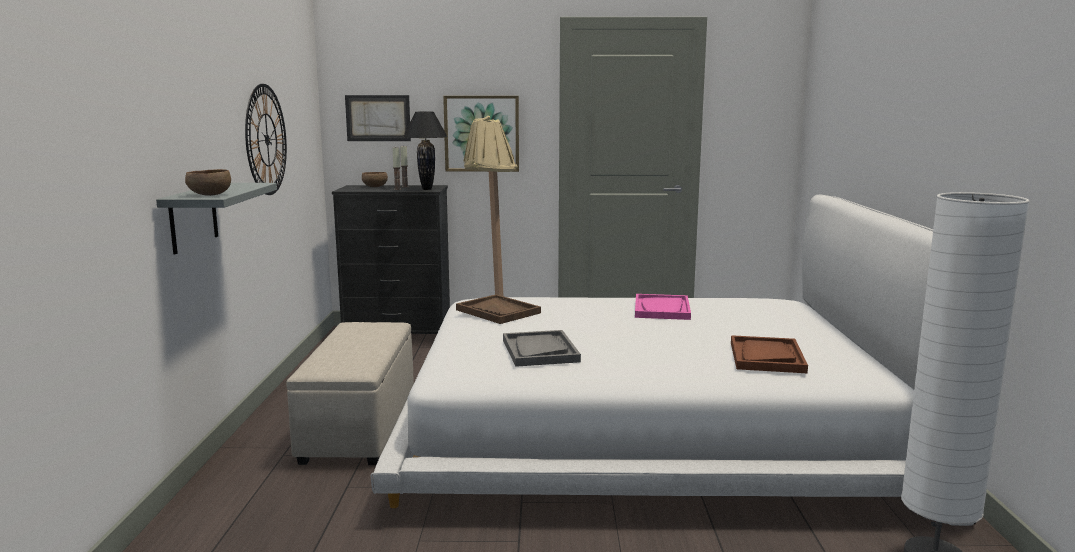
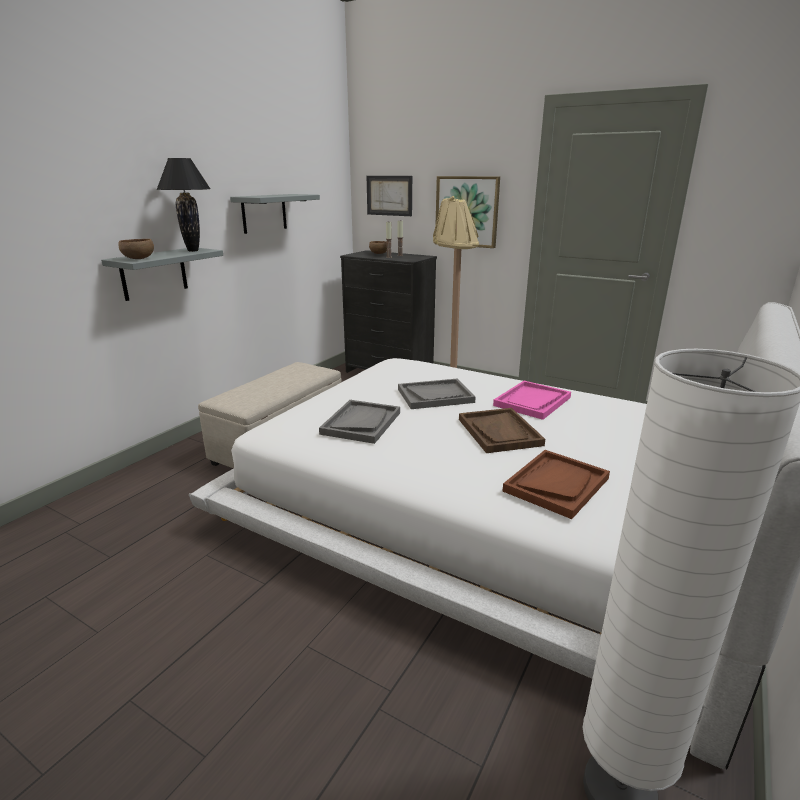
camera: 30 degrees right, 10 degrees up
(266, 140) = (264, 213): wall clock -> grey shelf
(426, 189) = (409, 259): black table lamp -> black table lamp (192, 251)
(498, 311) = (390, 376): brown tray -> brown tray (499, 432)
(571, 319) = (435, 396): none -> grey tray

